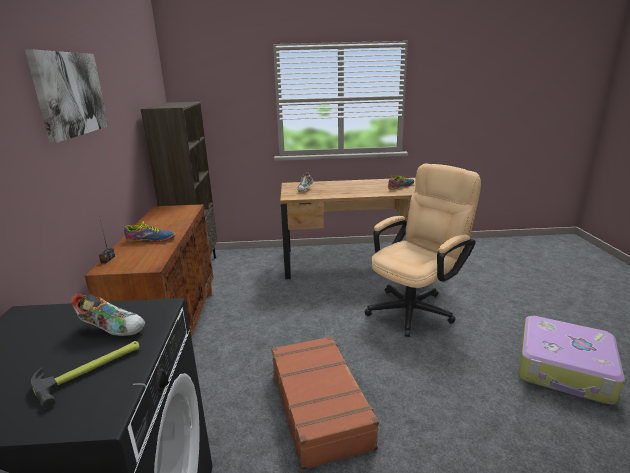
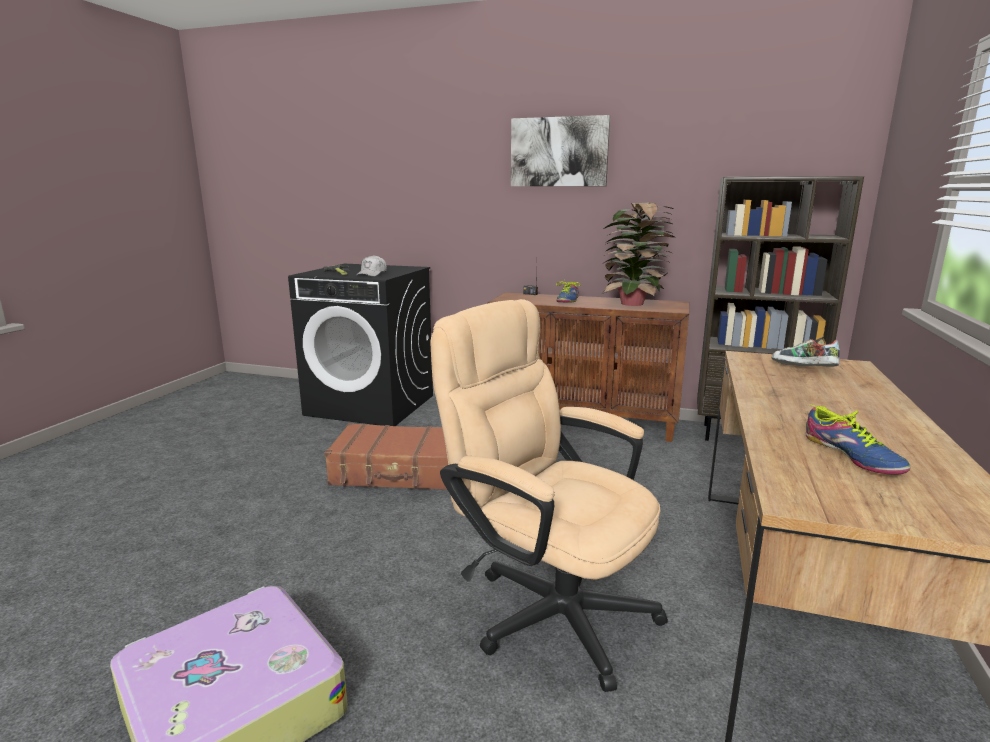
camera: 110 degrees right, 5 degrees down
(113, 328) = (372, 274): shoe -> white cap
(169, 218) = (633, 304): none -> potted plant
(415, 307) = (547, 606): beige office chair -> beige office chair turned 150 degrees clockwise

